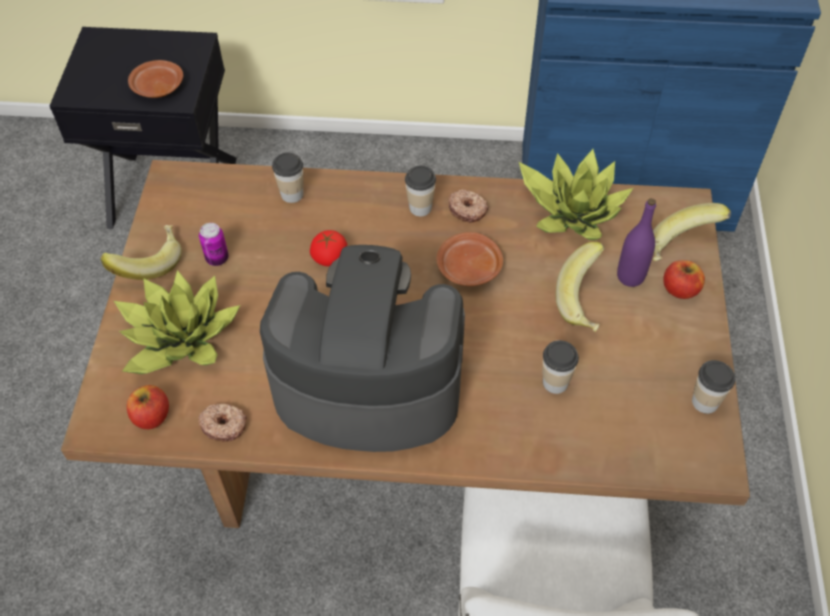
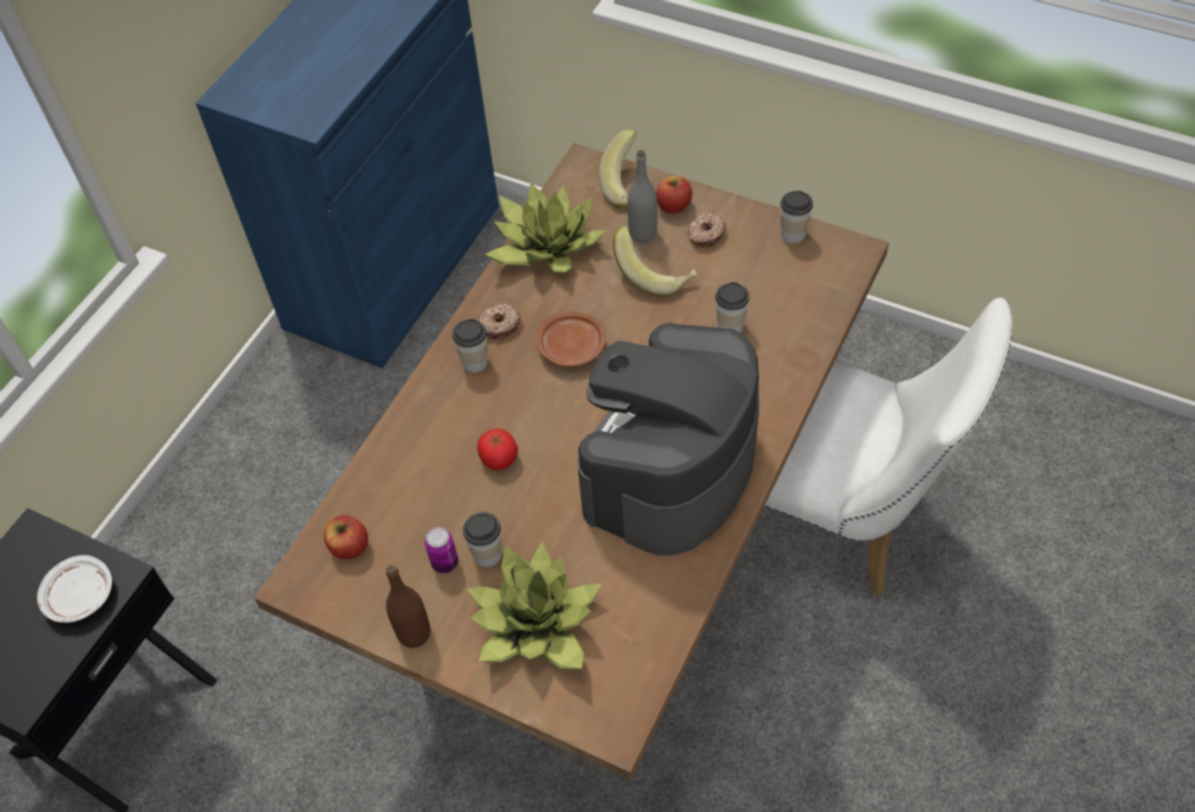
camera: 65 degrees left, 0 degrees up
(148, 262) = (414, 633): banana -> brown bottle
(151, 416) = (625, 671): apple -> apple (349, 547)
(157, 87) = (80, 596): brown plate -> white plate
(224, 425) = (664, 606): donut -> donut (705, 234)
(292, 194) = (392, 469): cup -> cup (487, 555)
(630, 276) = (643, 233): purple bottle -> grey bottle

